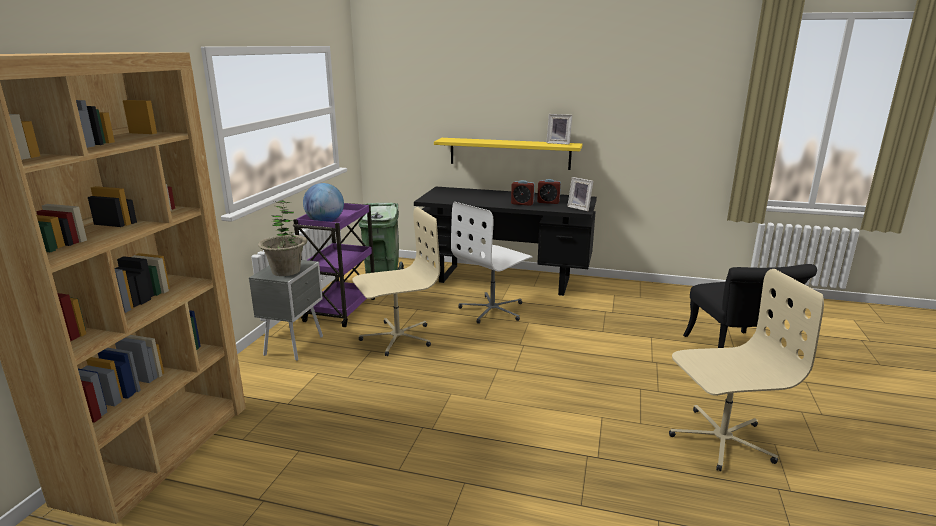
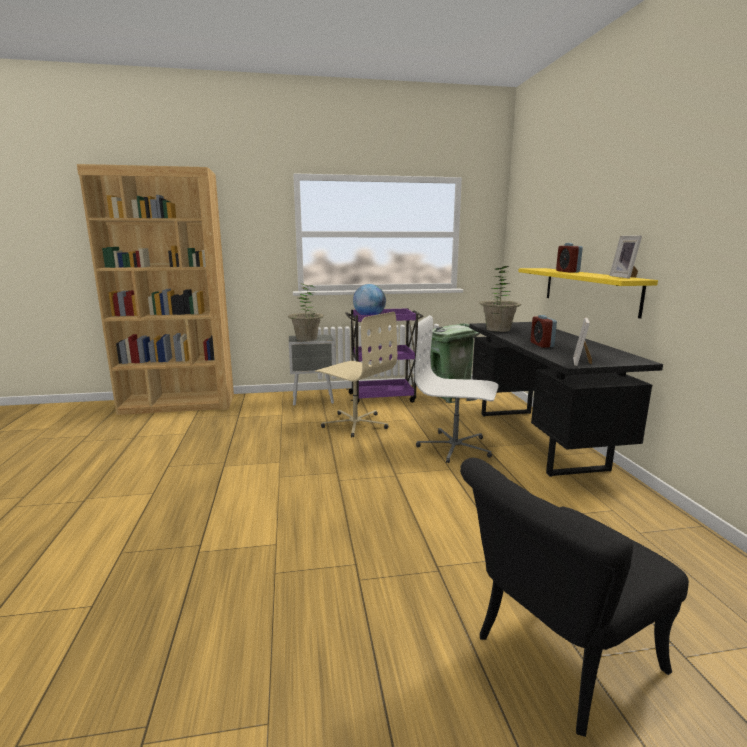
camera: 65 degrees right, 5 degrees down
(454, 200) = (498, 329): none -> potted plant
(548, 202) = (573, 351): alarm clock -> alarm clock (567, 271)
(721, 439) = (260, 652): beige office chair -> none

